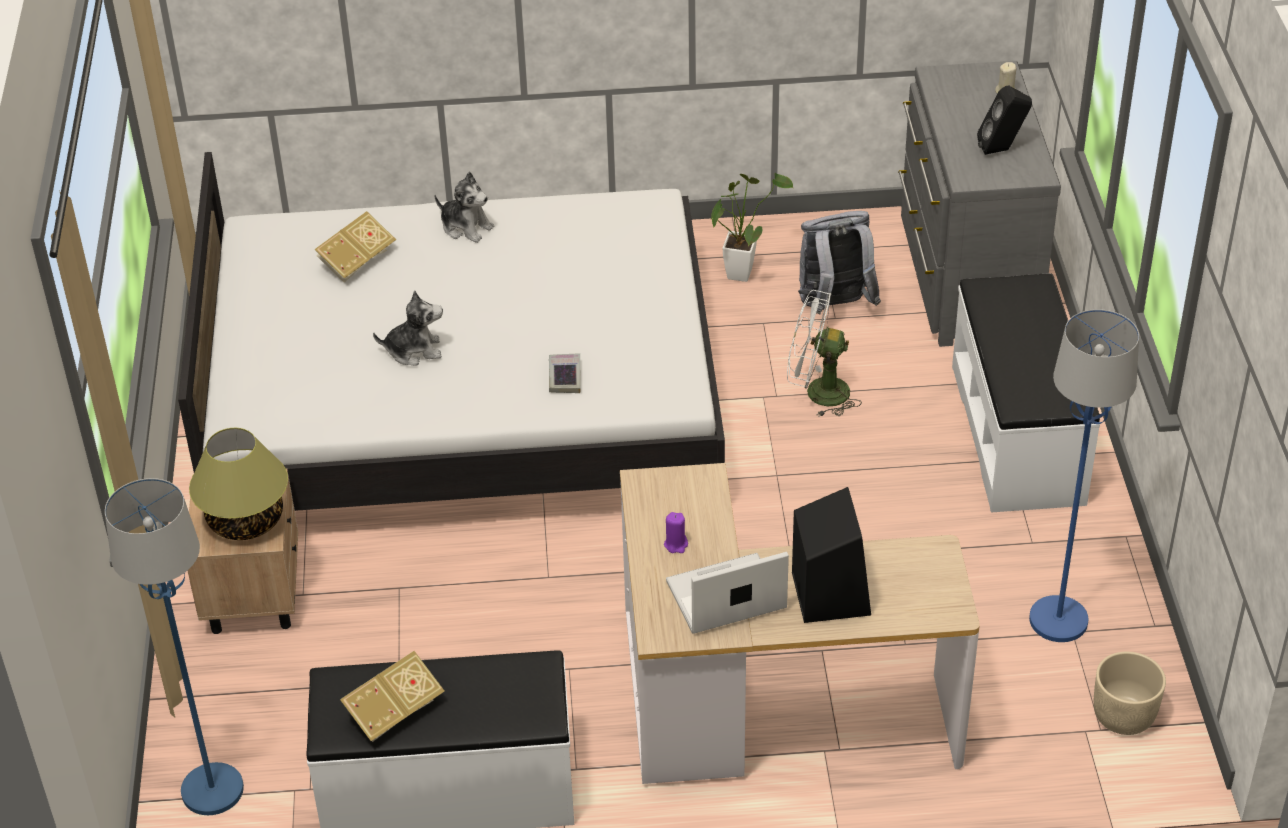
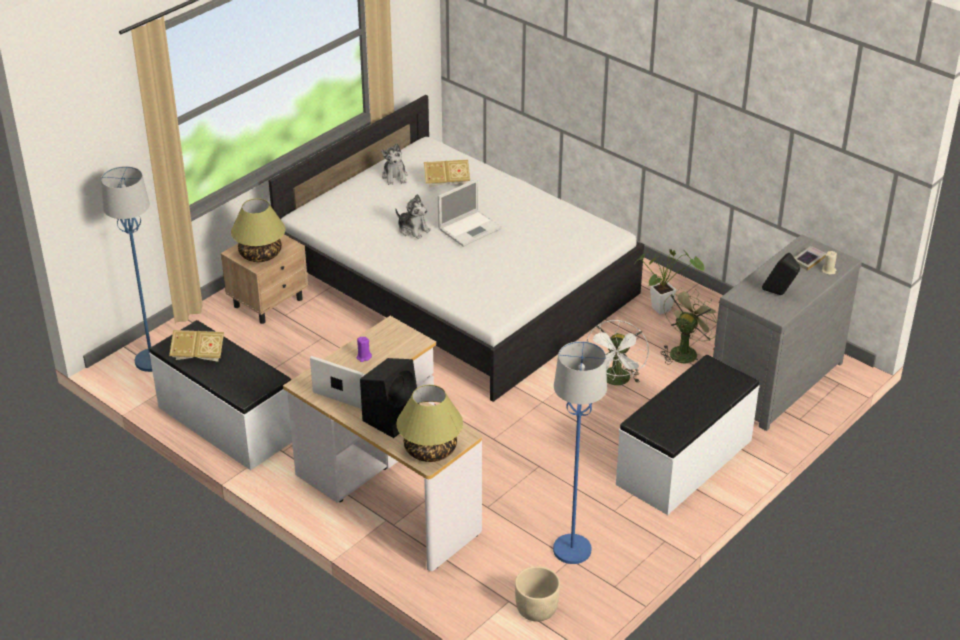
camera: 45 degrees right, 5 degrees down
(466, 227) = (513, 195): plush toy -> plush toy (395, 176)
(483, 302) = (470, 228): none -> laptop
(564, 377) = (456, 278): book -> book (808, 260)
(817, 393) = (616, 381): white fan -> white fan turned 135 degrees counterclockwise
(834, 306) = (685, 351): grey backpack -> green fan
(933, 596) = (430, 450): none -> table lamp

